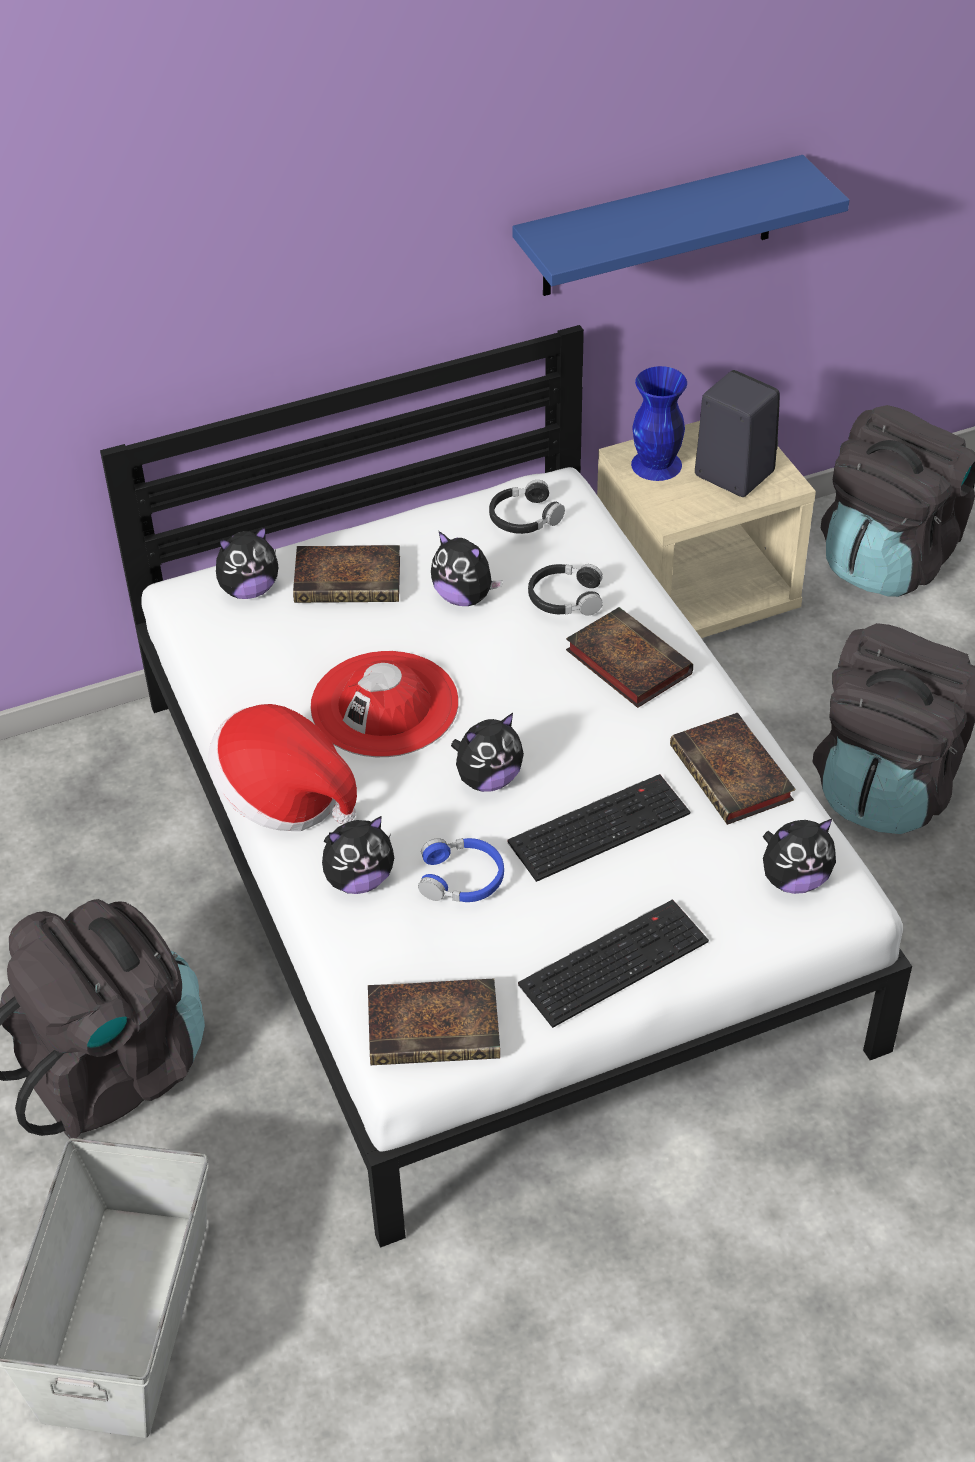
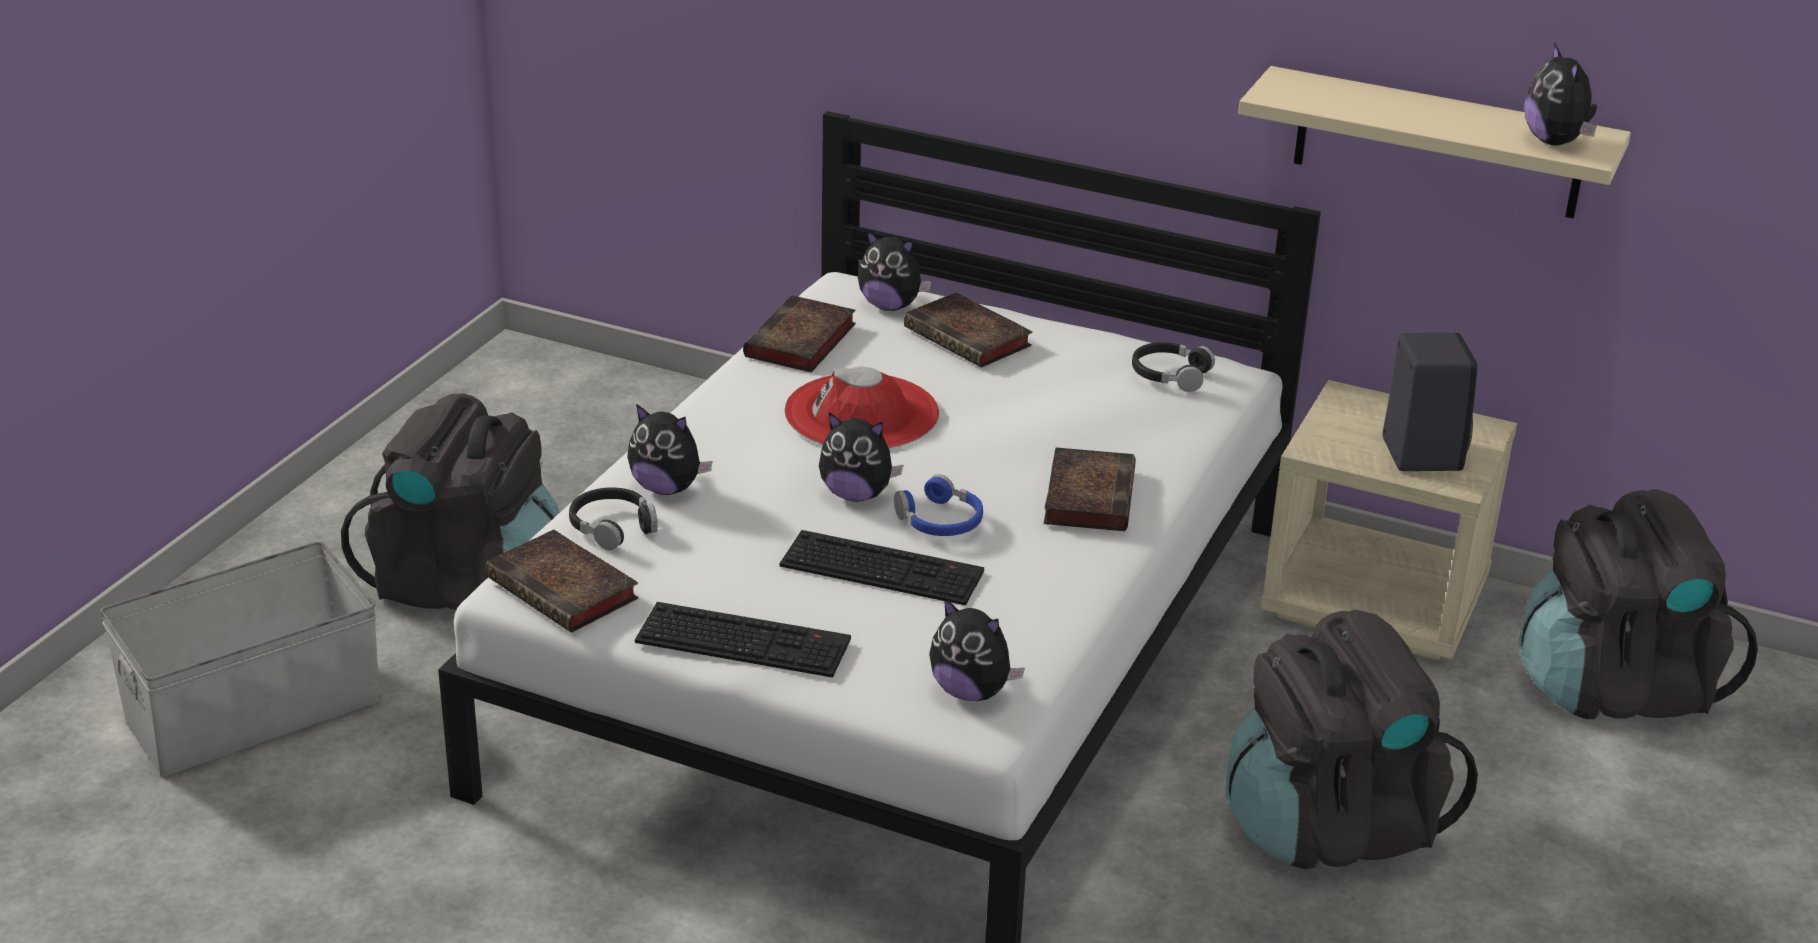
camera: 45 degrees right, 15 degrees down
(284, 796) = (703, 418): hat -> none
(462, 878) = (732, 531): blue headphones -> blue headphones (940, 521)
(464, 597) = (1036, 393): plush toy -> plush toy (1556, 142)
(565, 598) = (1109, 433): black headphones -> black headphones (612, 526)
(655, 465) = (1359, 413): blue vase -> none
(658, 227) = (1438, 143): blue shelf -> beige shelf
(734, 776) = (1043, 607): book -> book (800, 343)

